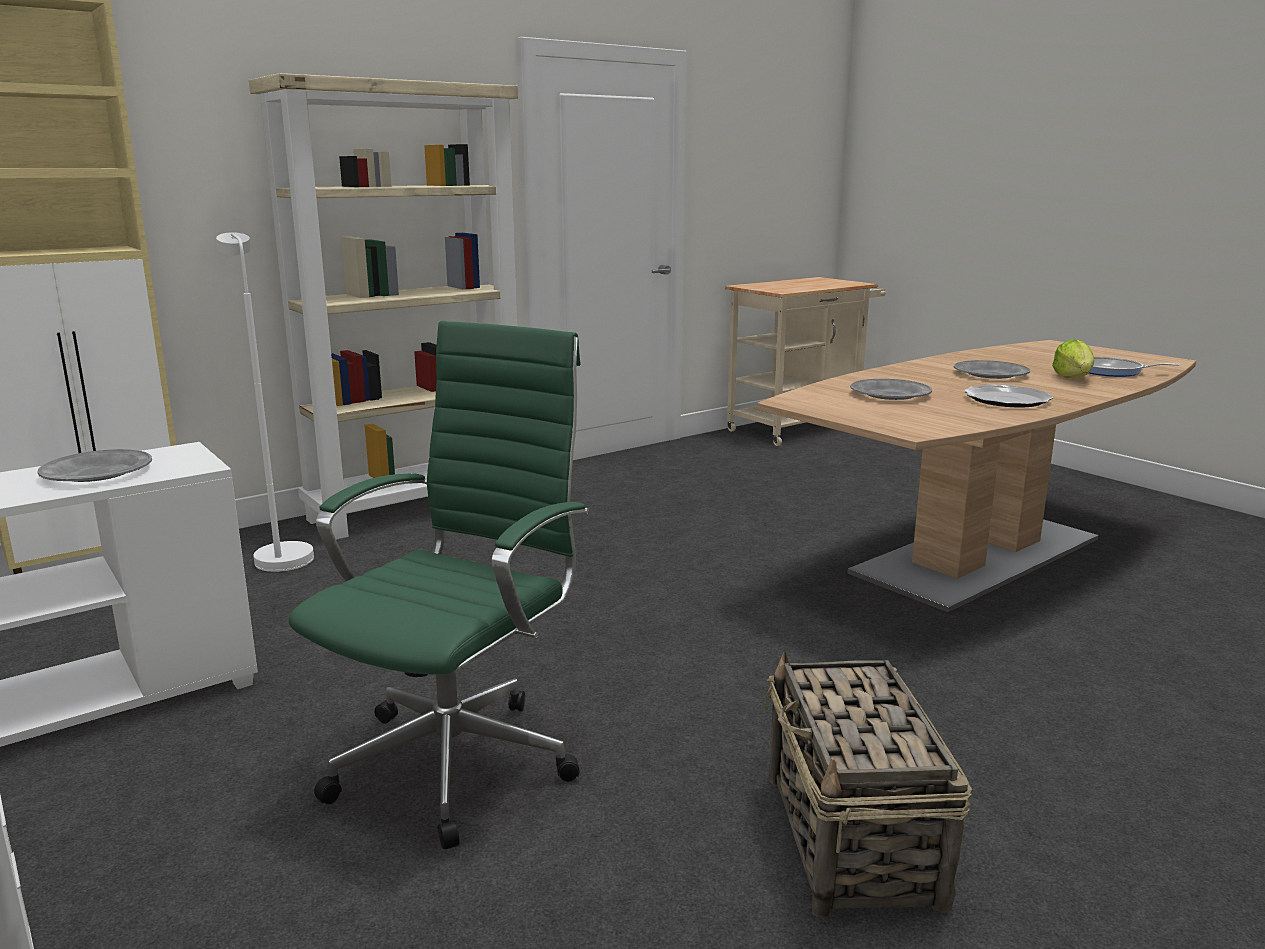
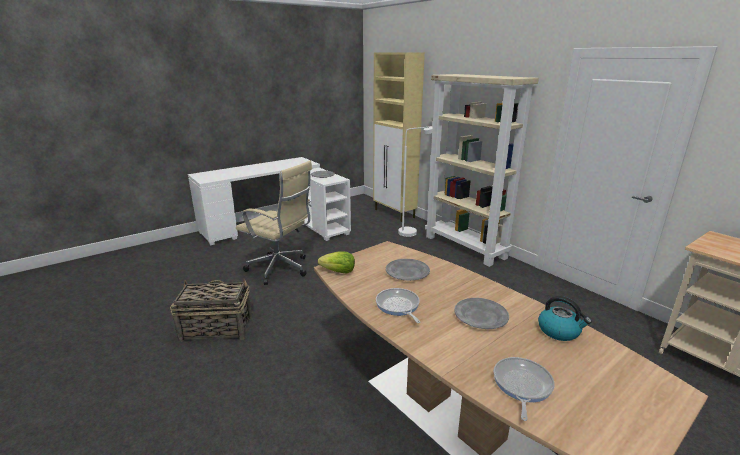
camera: 90 degrees right, 5 degrees up
(461, 759) = (281, 269): green office chair -> beige office chair
(991, 356) = (559, 331): none -> kettle
(1007, 400) = (398, 306): plate -> frying pan
(1073, 378) = (477, 352): lettuce -> lettuce (338, 272)

